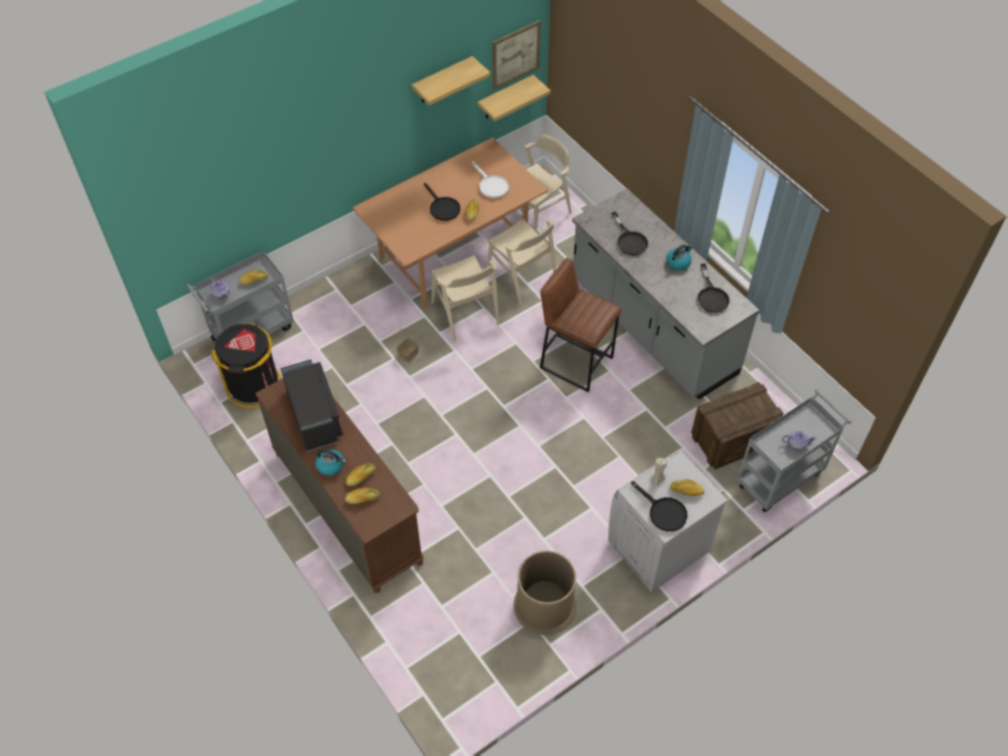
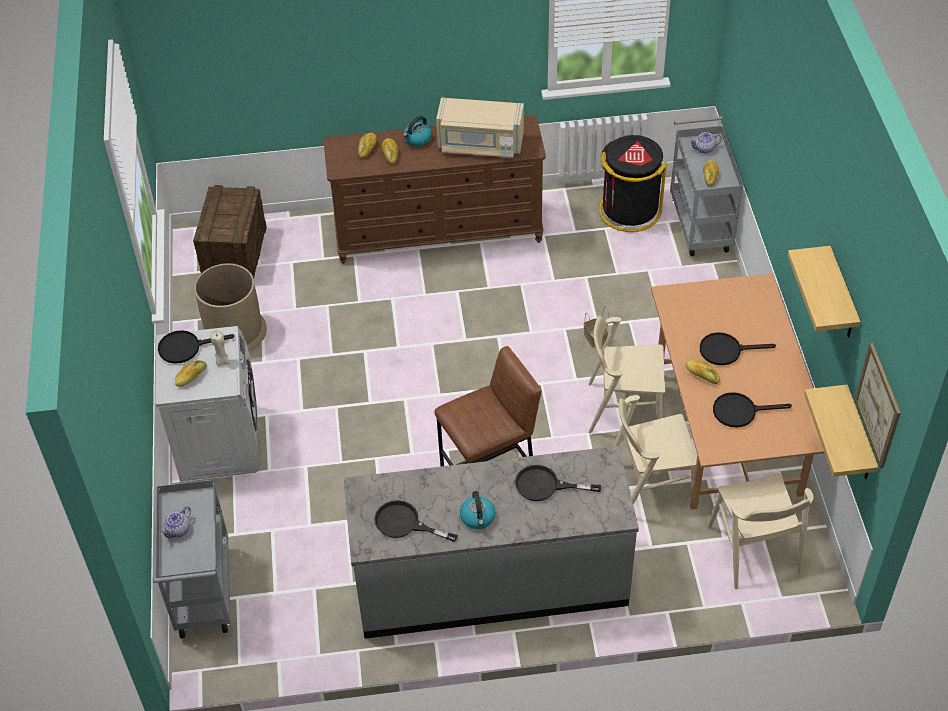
camera: 120 degrees right, 5 degrees down
(314, 416) = (480, 144): black microwave -> beige microwave
(491, 185) = (740, 411): white frying pan -> black frying pan
(732, 440) = (285, 577): crate -> crate (234, 253)

